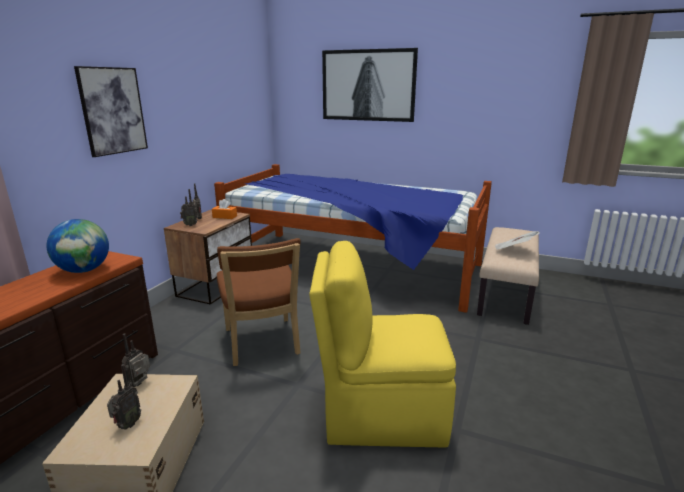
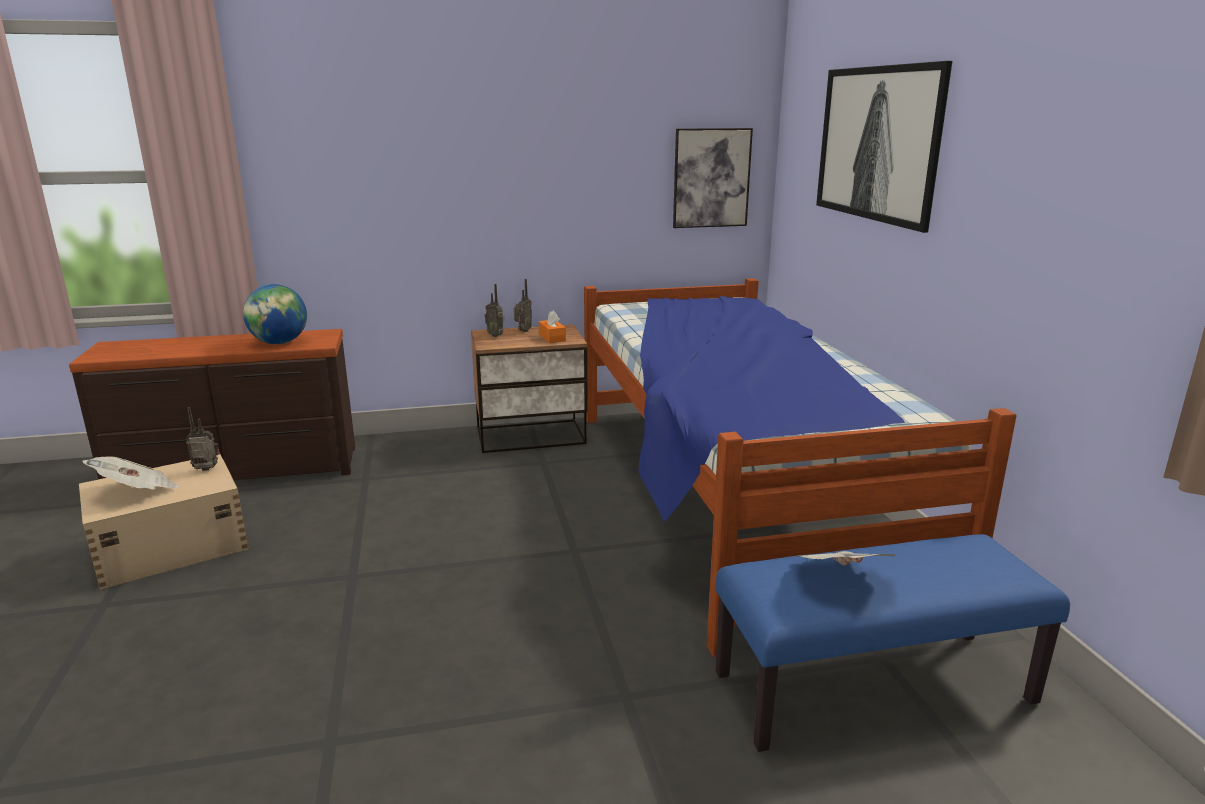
camera: 55 degrees right, 0 degrees up
(112, 111) = (412, 167): picture -> picture (711, 178)
(127, 425) = (138, 492): radio -> newspaper
(262, 344) = (422, 519): brown chair -> none
(380, 413) = (329, 659): yellow chair -> none
(505, 293) = (873, 687): beige bench -> blue bench

